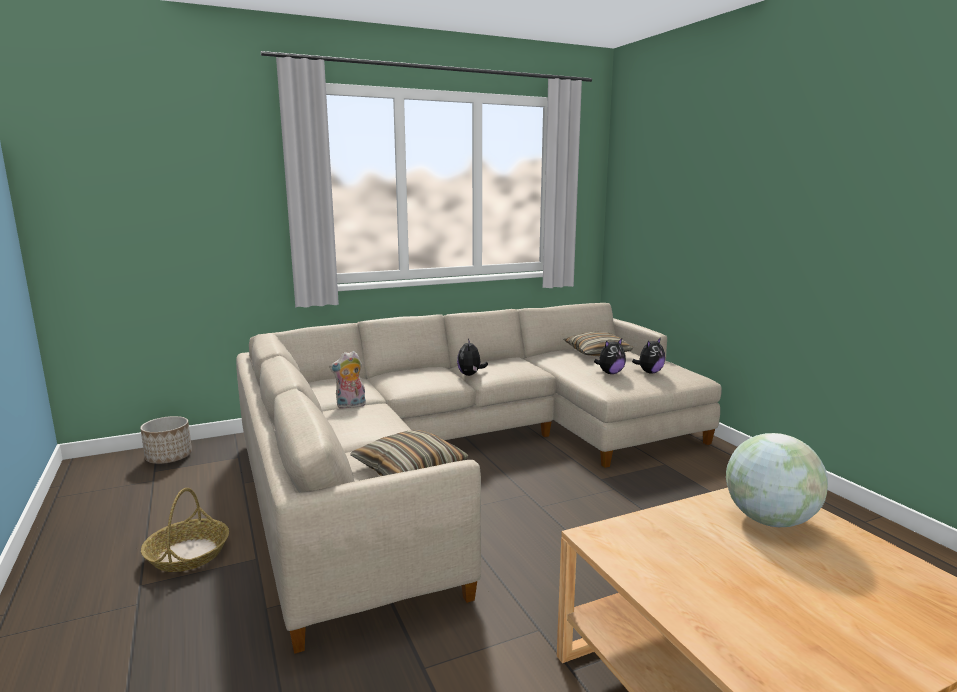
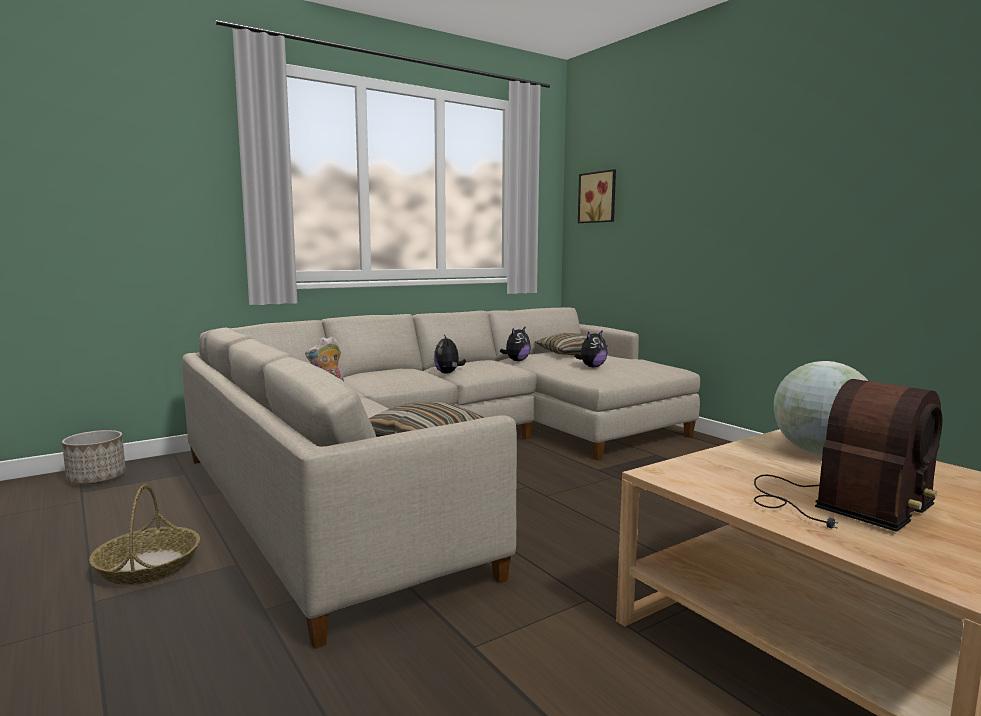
camera: 10 degrees left, 5 degrees down
(638, 193) = (598, 197): none -> picture
(649, 372) = (629, 366): plush toy -> plush toy (516, 361)
(745, 596) = (838, 505): none -> radio

